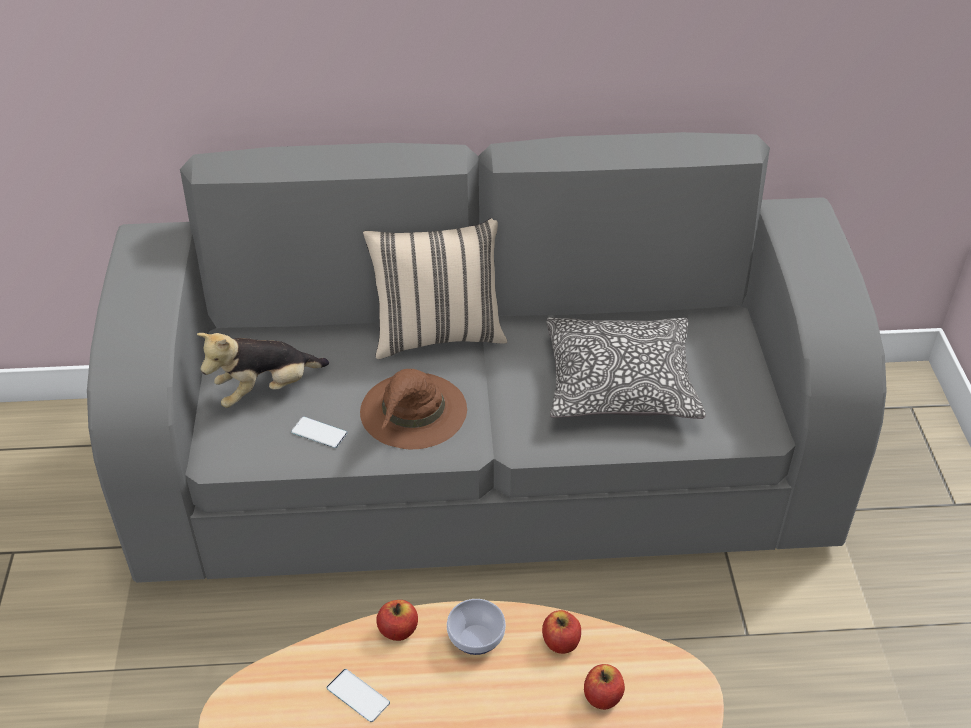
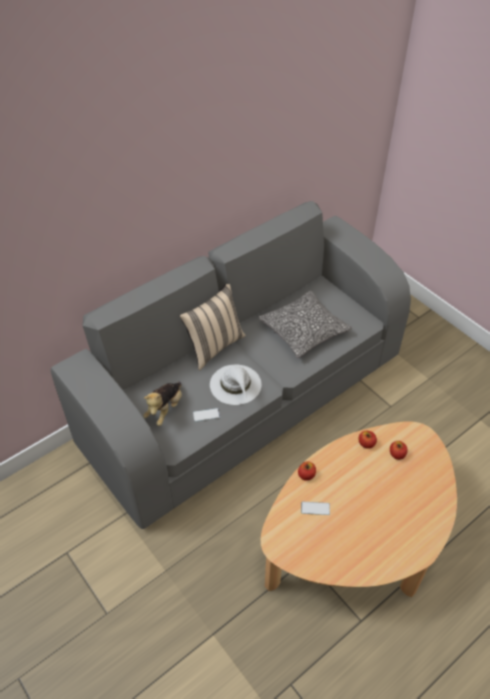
camera: 35 degrees left, 5 degrees up
(413, 411) = (236, 385): brown hat -> white hat
(478, 639) = (337, 461): bowl -> none

